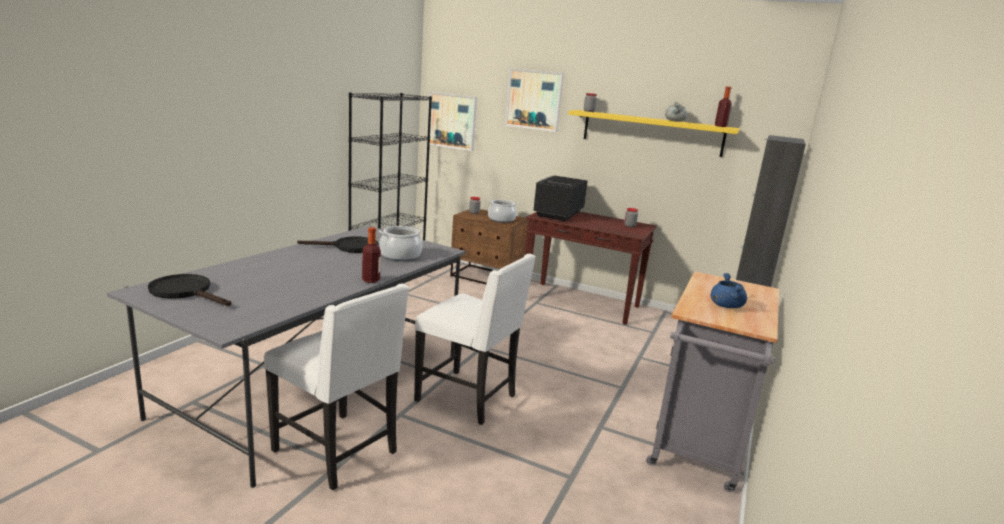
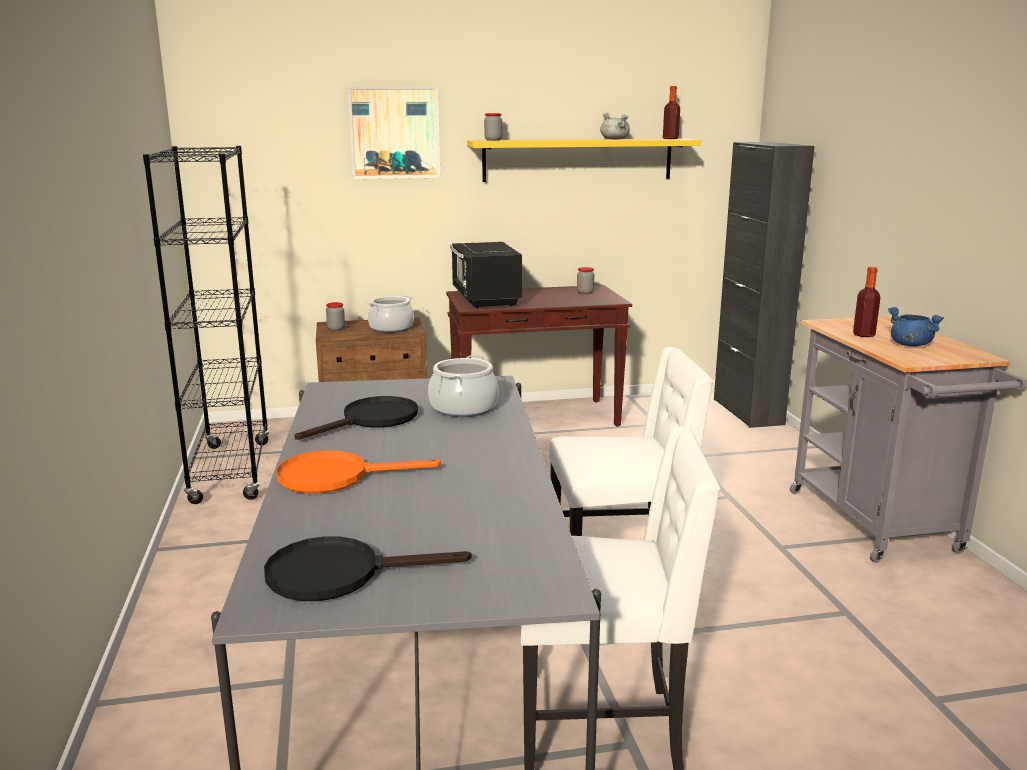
camera: 35 degrees left, 0 degrees up
(277, 262) = (336, 477): none -> orange frying pan
(371, 280) = (520, 451): bottle -> bottle (863, 335)
(452, 121) = (248, 185): picture -> none

